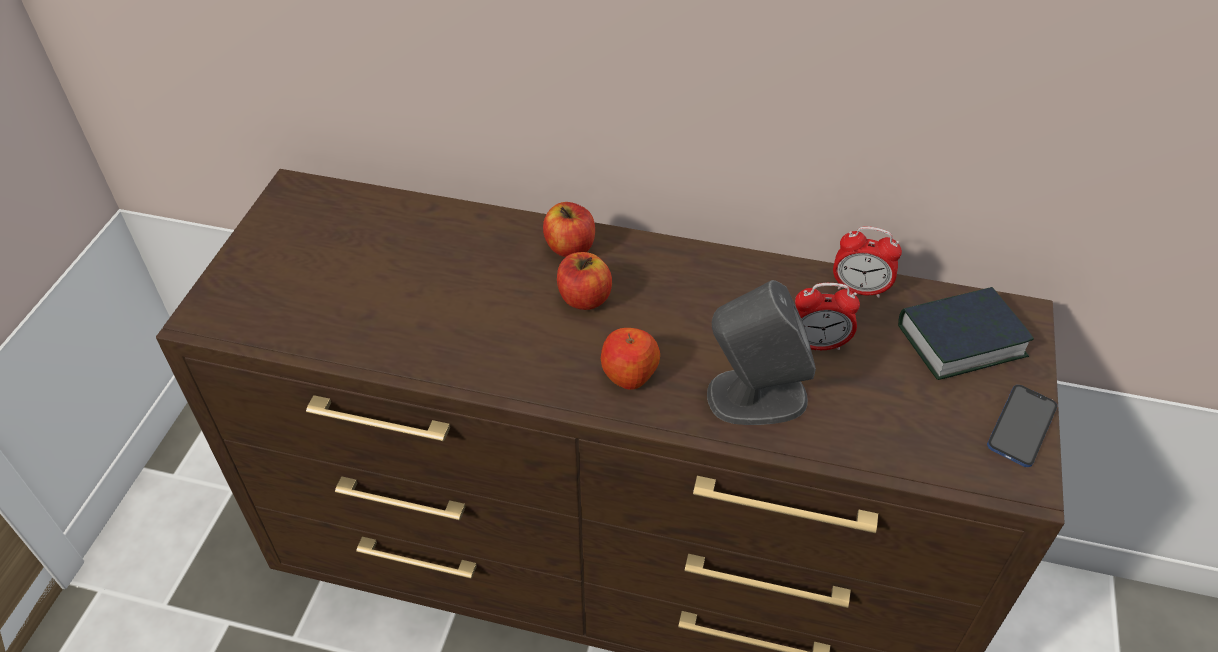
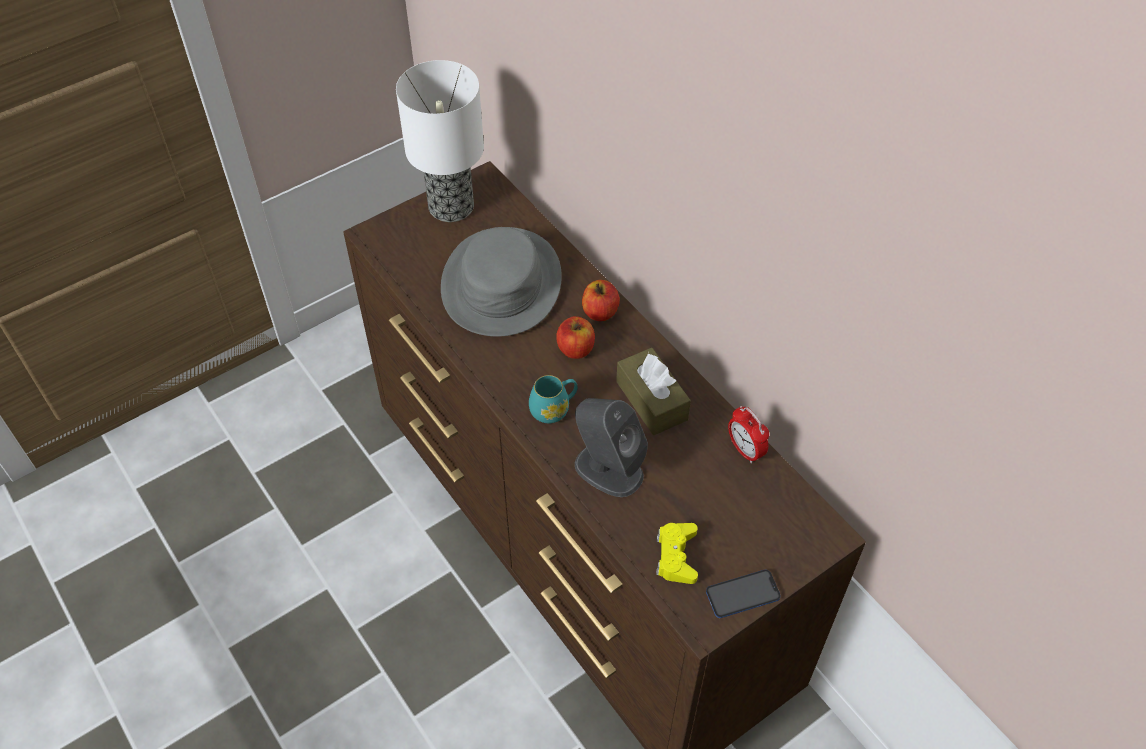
camera: 40 degrees right, 5 degrees up
(278, 237) = (449, 207): none -> table lamp
(426, 281) = (501, 283): none -> grey hat
(629, 373) = (554, 409): apple -> turquoise mug
(719, 300) = (651, 400): none -> brown tissue box
(817, 344) = (679, 465): alarm clock -> none
(921, 435) = (676, 556): none -> yellow game controller
(960, 340) = (770, 522): book -> none

